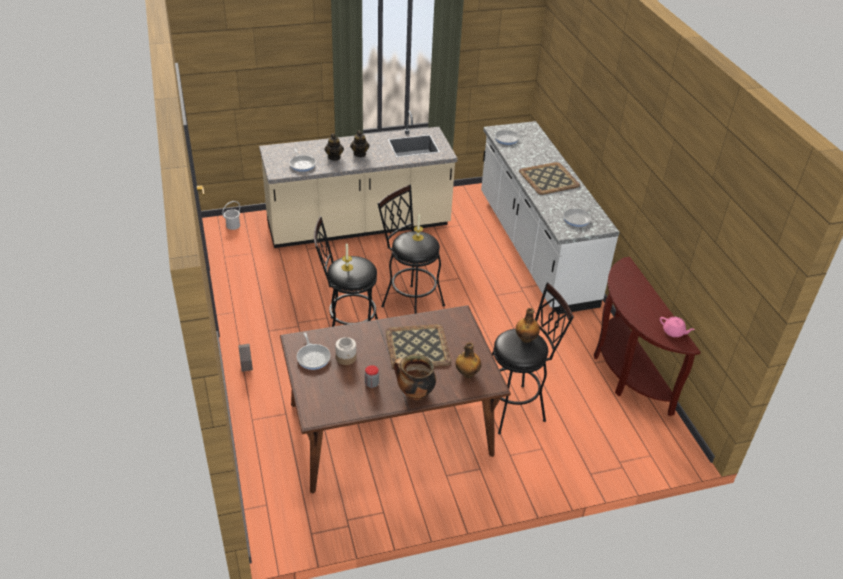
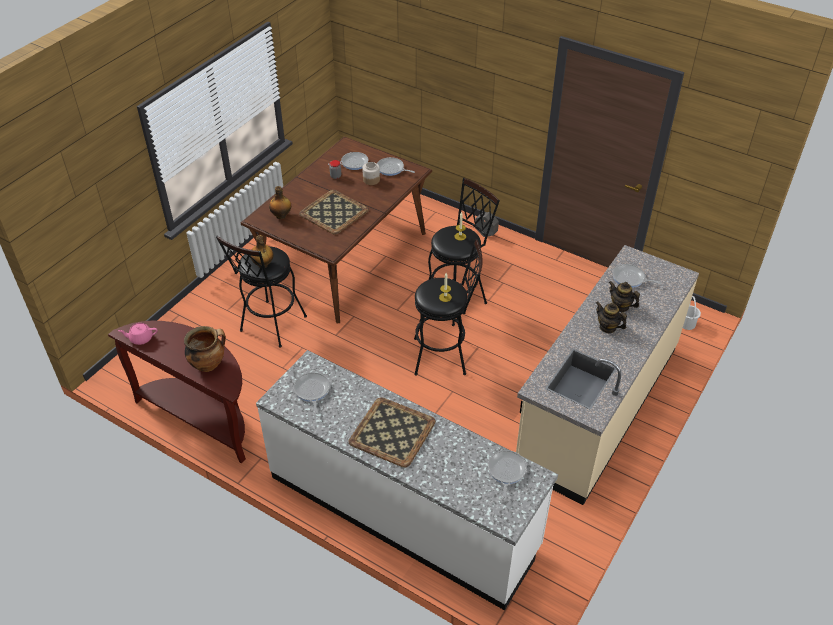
camera: 140 degrees right, 5 degrees up
(337, 388) = (353, 163): none -> frying pan
(414, 393) = (302, 186): cooking pot -> cooking pot (208, 364)

